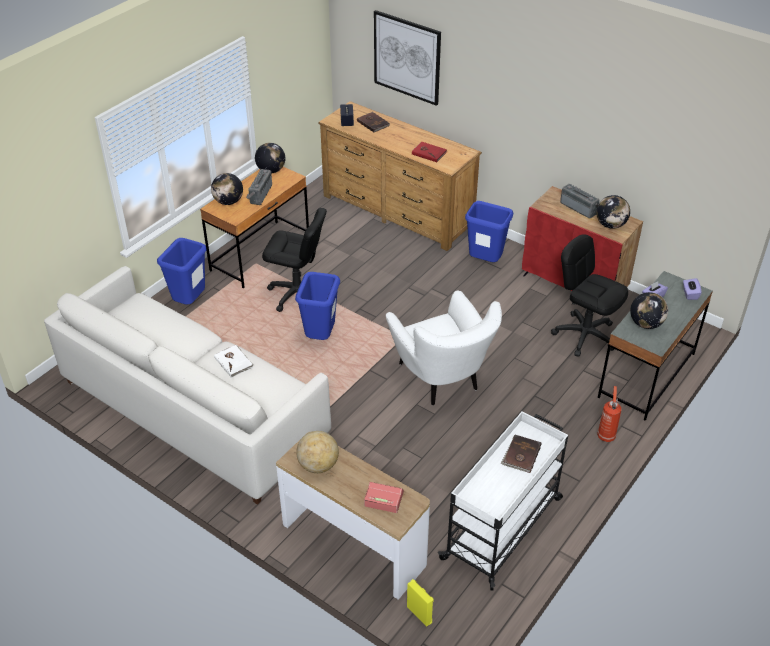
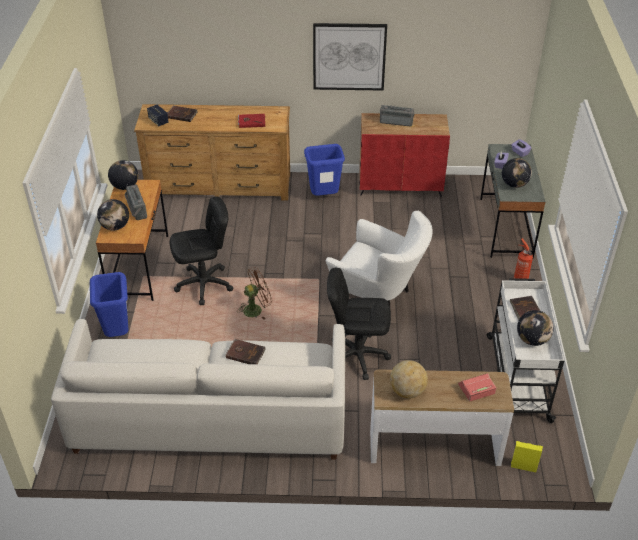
camera: 35 degrees left, 0 degrees up
(234, 362) = (245, 353): white book -> brown book
(320, 337) = (256, 309): blue trash can -> brown fan
(407, 57) = (200, 46): picture -> picture (349, 56)
(584, 335) = (441, 218): black office chair -> black office chair (357, 356)
(610, 225) = (429, 125): globe -> globe (532, 340)

